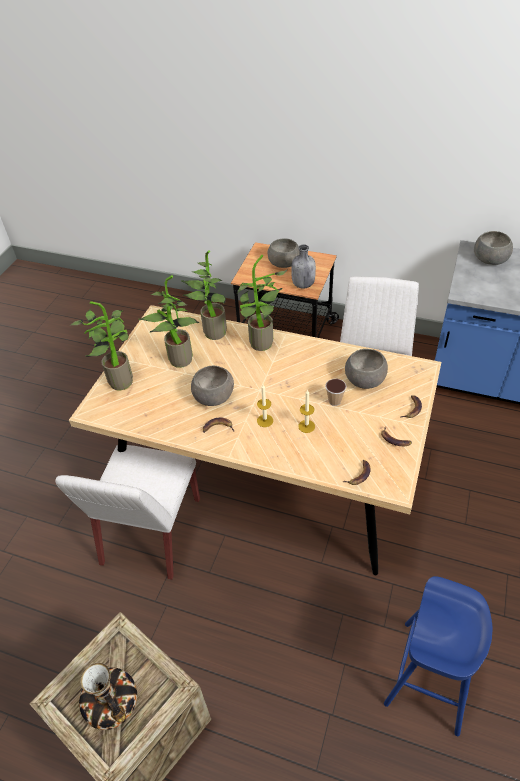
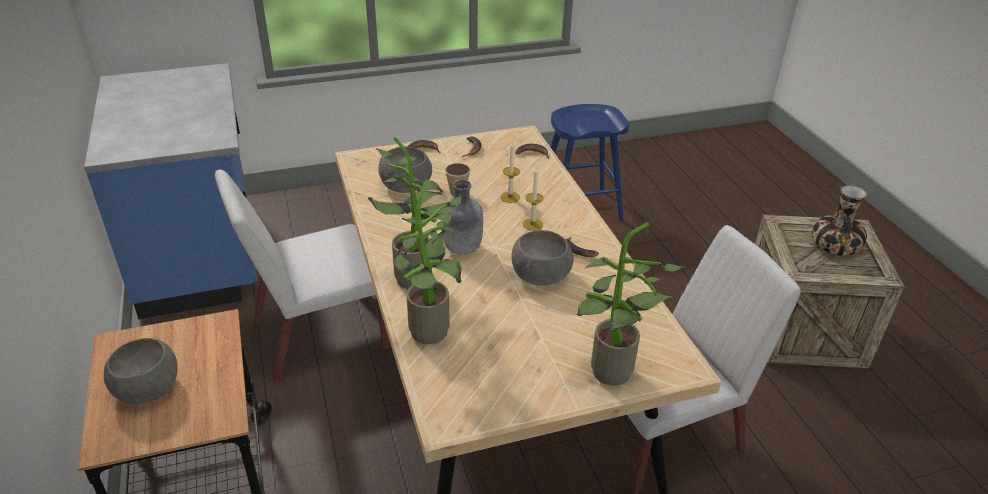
camera: 130 degrees left, 10 degrees down
(177, 361) = (519, 337): potted plant -> none
(302, 284) = (207, 338): grey bottle -> grey bottle (462, 248)
(489, 259) = (129, 138): grey bowl -> none

